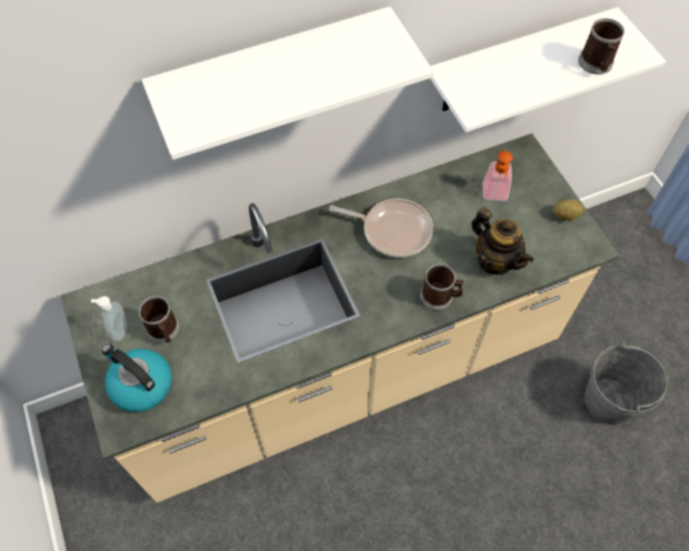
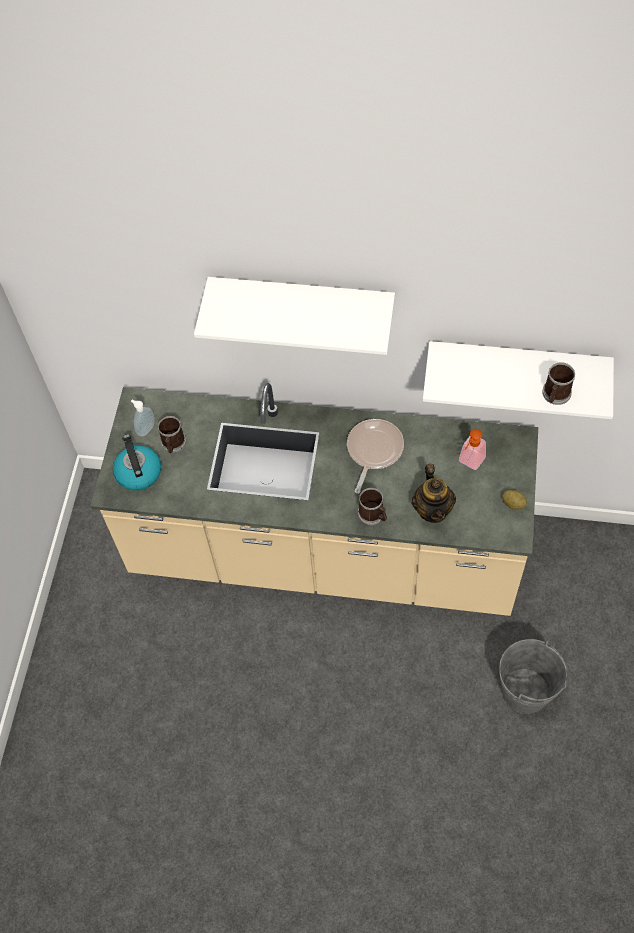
camera: 35 degrees right, 0 degrees up
(392, 230) = (373, 451): frying pan -> frying pan turned 120 degrees counterclockwise

